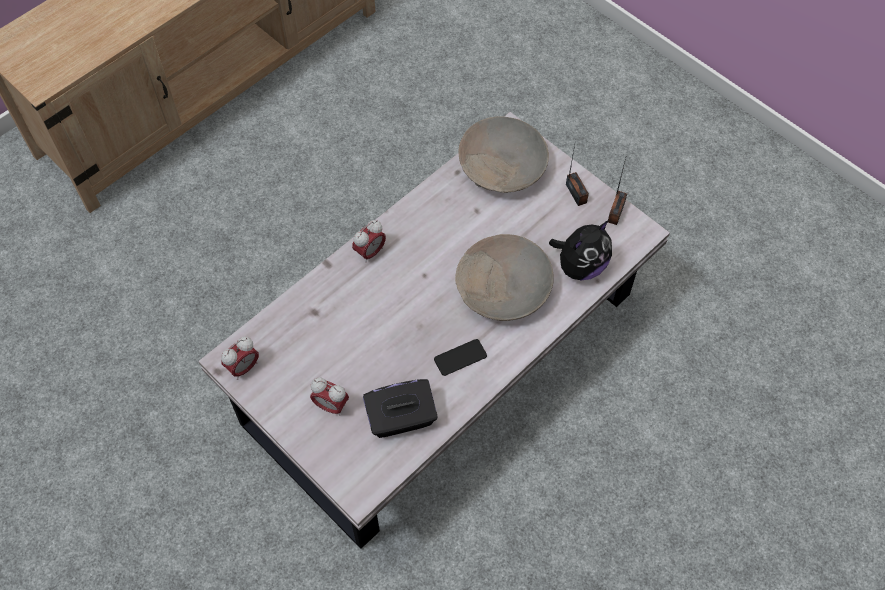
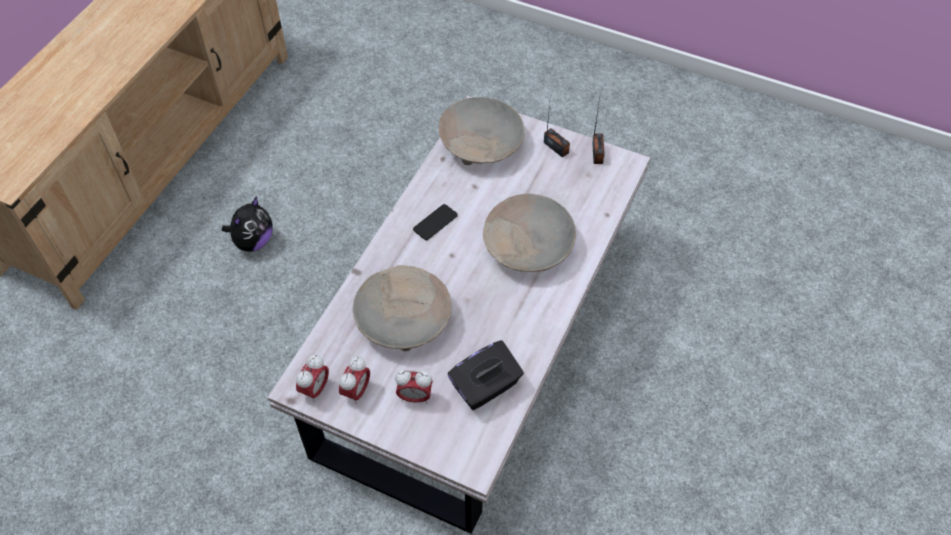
camera: 20 degrees left, 5 degrees down
(351, 326) = (403, 320): none -> beige bowl
(370, 252) = (393, 250): alarm clock -> alarm clock (356, 391)
(460, 357) = (516, 316): phone -> phone (435, 222)
(580, 266) = (587, 207): plush toy -> plush toy (253, 241)

